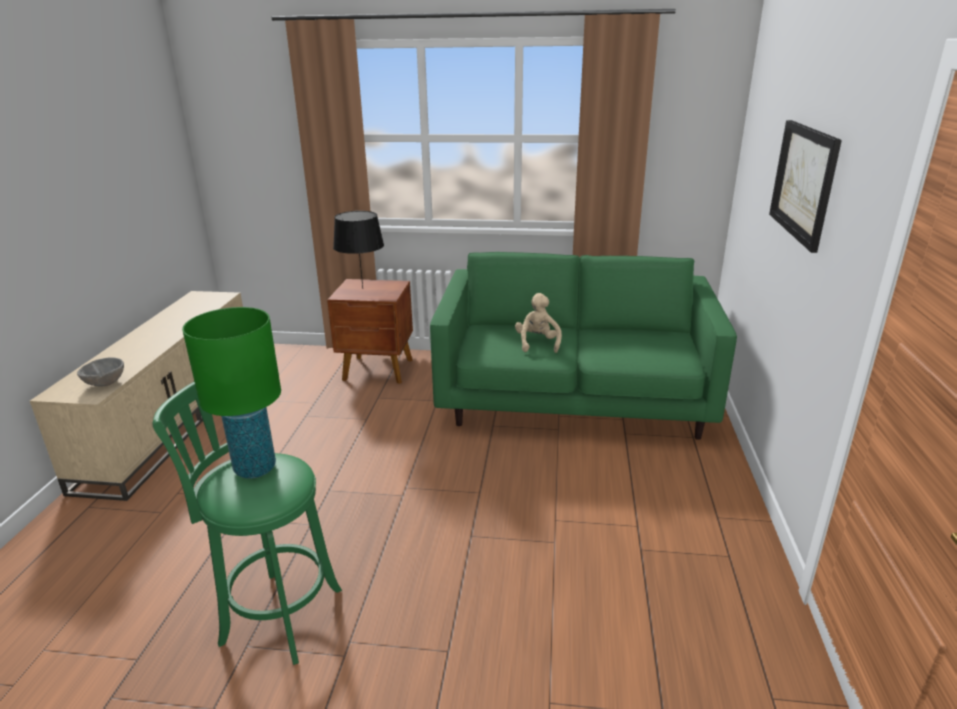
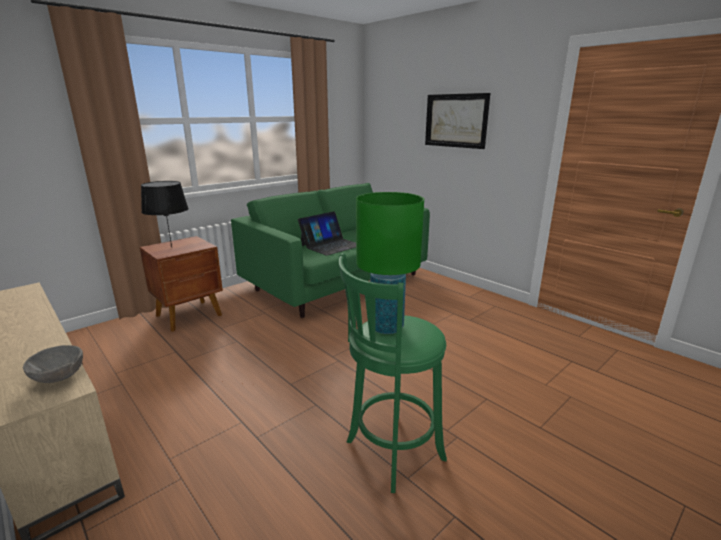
camera: 50 degrees left, 5 degrees down
(537, 343) = (331, 245): beige plush toy -> laptop

